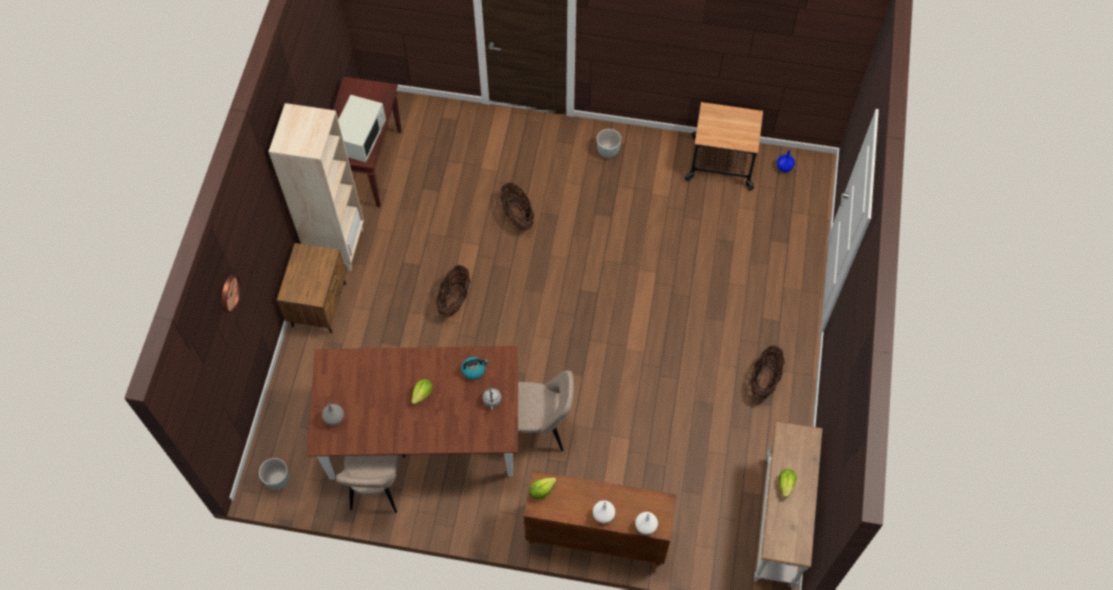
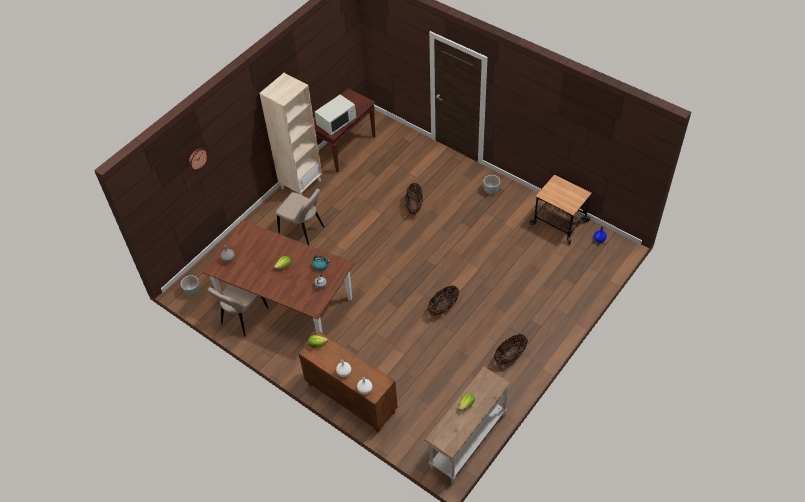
camera: 30 degrees right, 10 degrees down
(320, 305) = (272, 210): brown nightstand -> none
(454, 299) = (349, 237): basket -> basket (443, 307)
(538, 428) = (353, 326): beige chair -> beige chair (303, 231)

